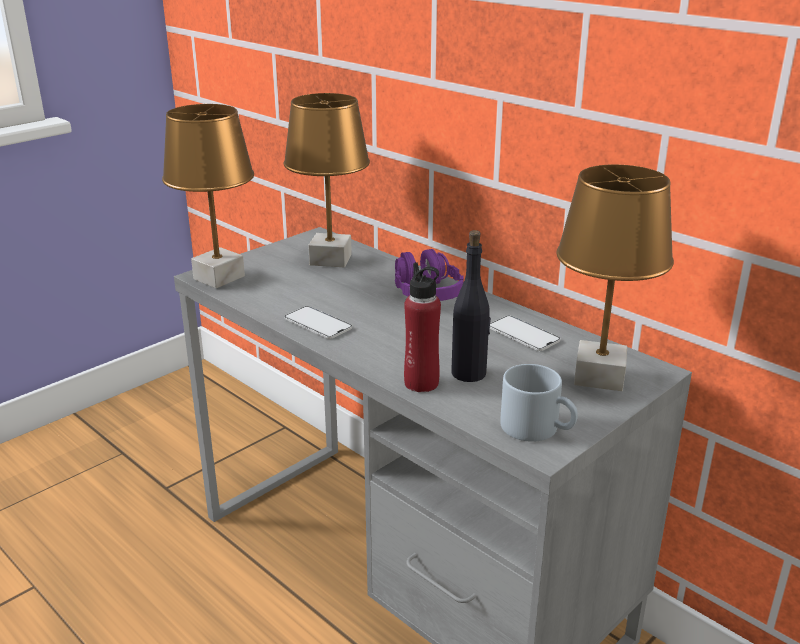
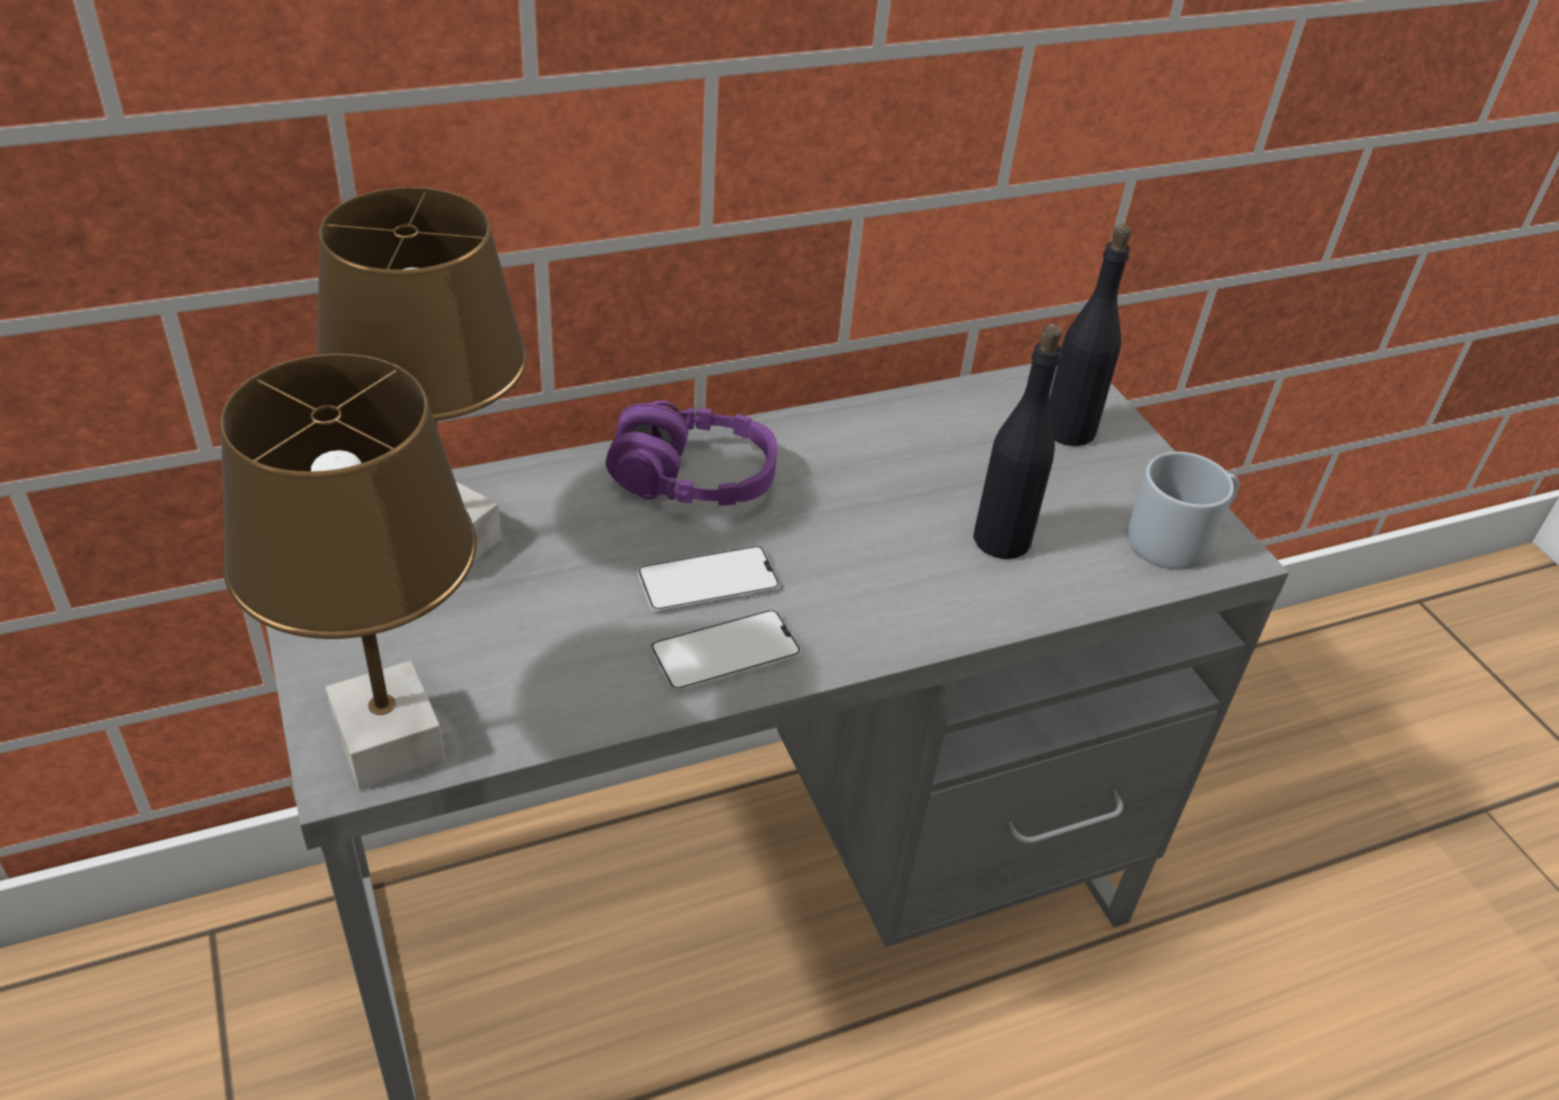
camera: 70 degrees left, 15 degrees up
(421, 383) = (1009, 599): red bottle -> none
(523, 334) = (908, 440): phone -> phone (708, 581)
(598, 377) = (1068, 430): brown table lamp -> black bottle

